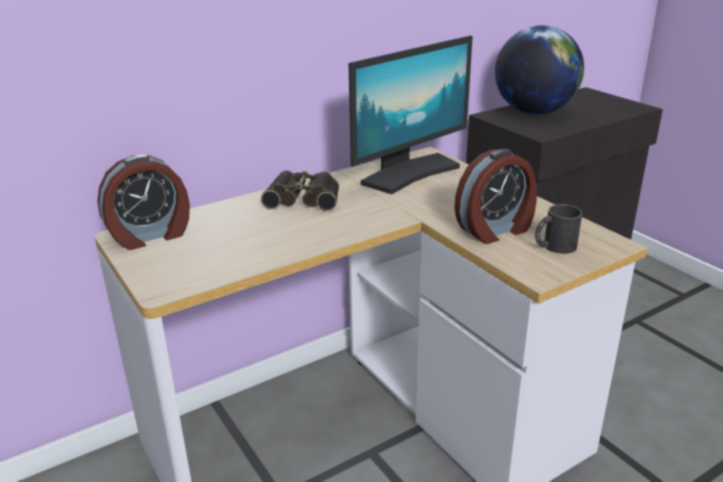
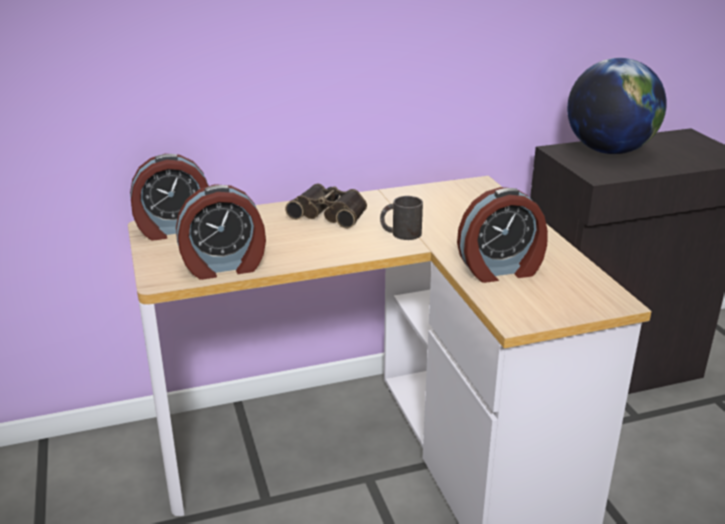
camera: 15 degrees right, 0 degrees up
(224, 266) = (224, 267): none -> alarm clock
(409, 173) = (448, 201): monitor -> none
(554, 247) = (550, 295): black mug -> black mug (400, 233)

